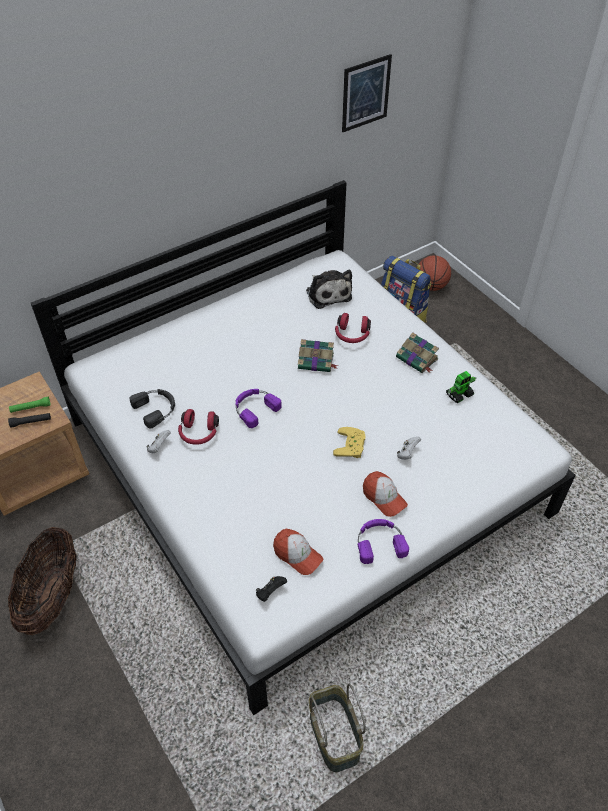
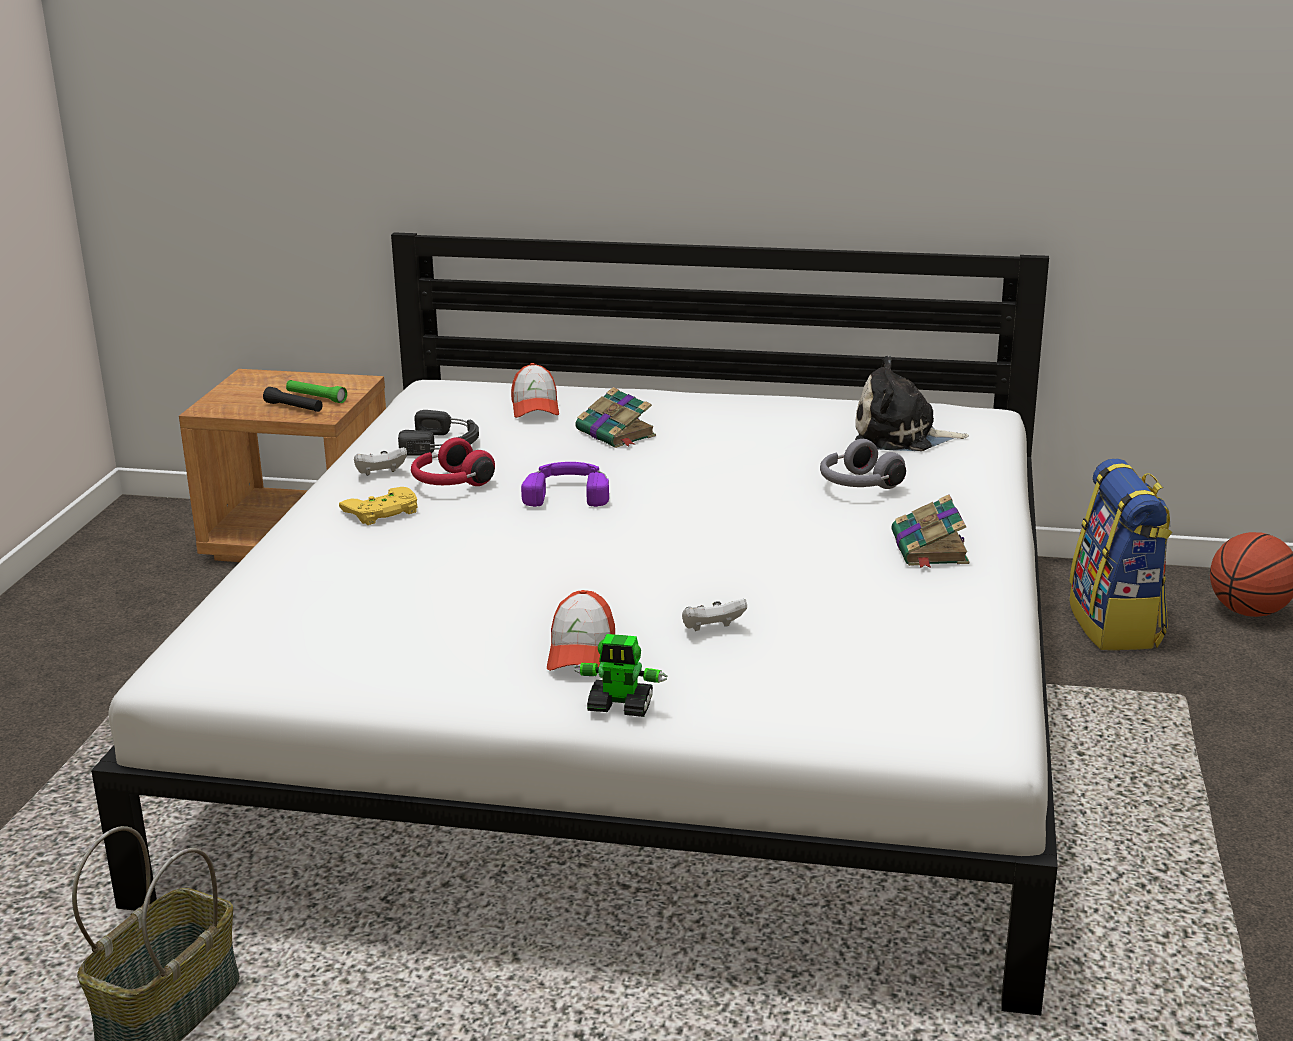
camera: 45 degrees right, 25 degrees down
(52, 596) = (123, 653): basket -> none
(270, 592) = (245, 650): black game controller -> none
(297, 555) = (347, 638): cap -> cap (535, 407)
(316, 361) = (747, 487): book -> book (616, 434)
(328, 293) = (901, 436): plush toy -> plush toy turned 75 degrees clockwise
(352, 335) = (858, 485): red headphones -> grey headphones
(352, 446) = (638, 583): yellow game controller -> yellow game controller (382, 512)
(365, 93) = (1125, 84): picture -> none
(379, 542) = (482, 688): purple headphones -> none
(459, 394) = (934, 613): toy robot -> toy robot (621, 706)

